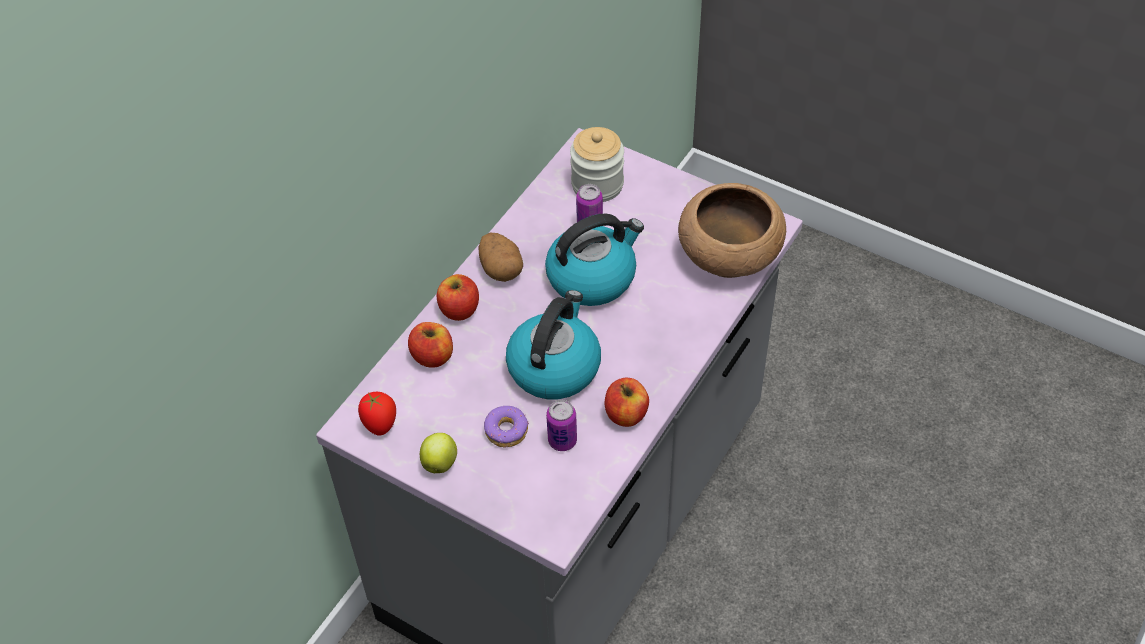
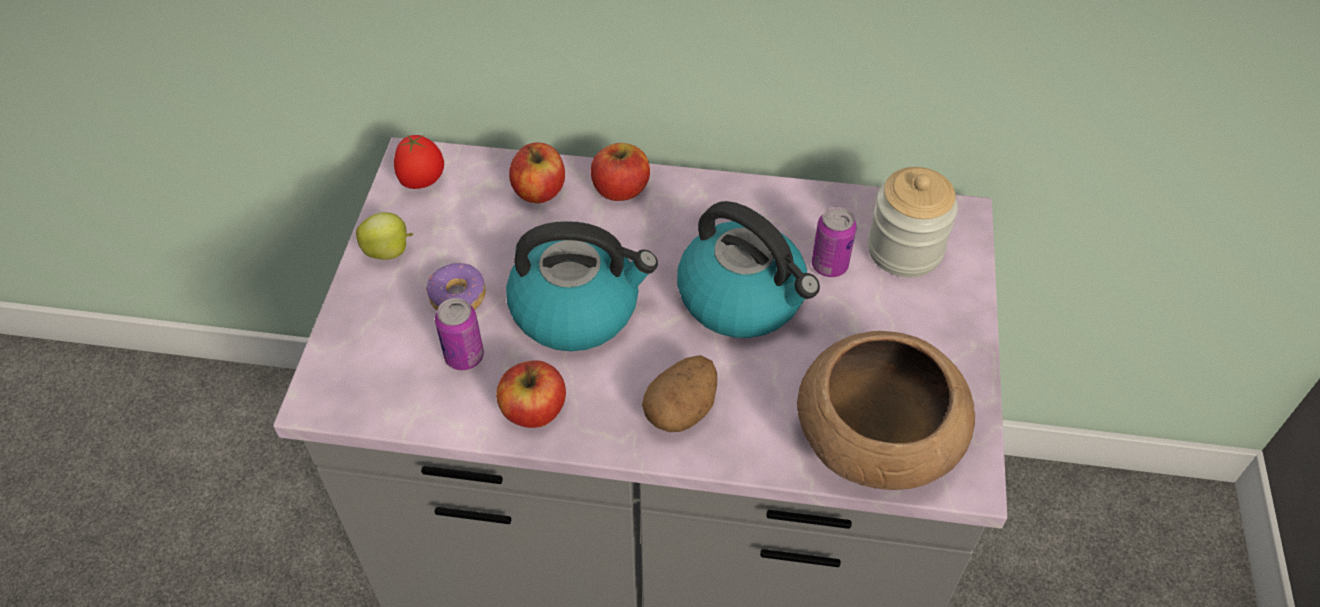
camera: 65 degrees right, 0 degrees up
(501, 269) = (704, 204): potato -> potato (681, 409)

